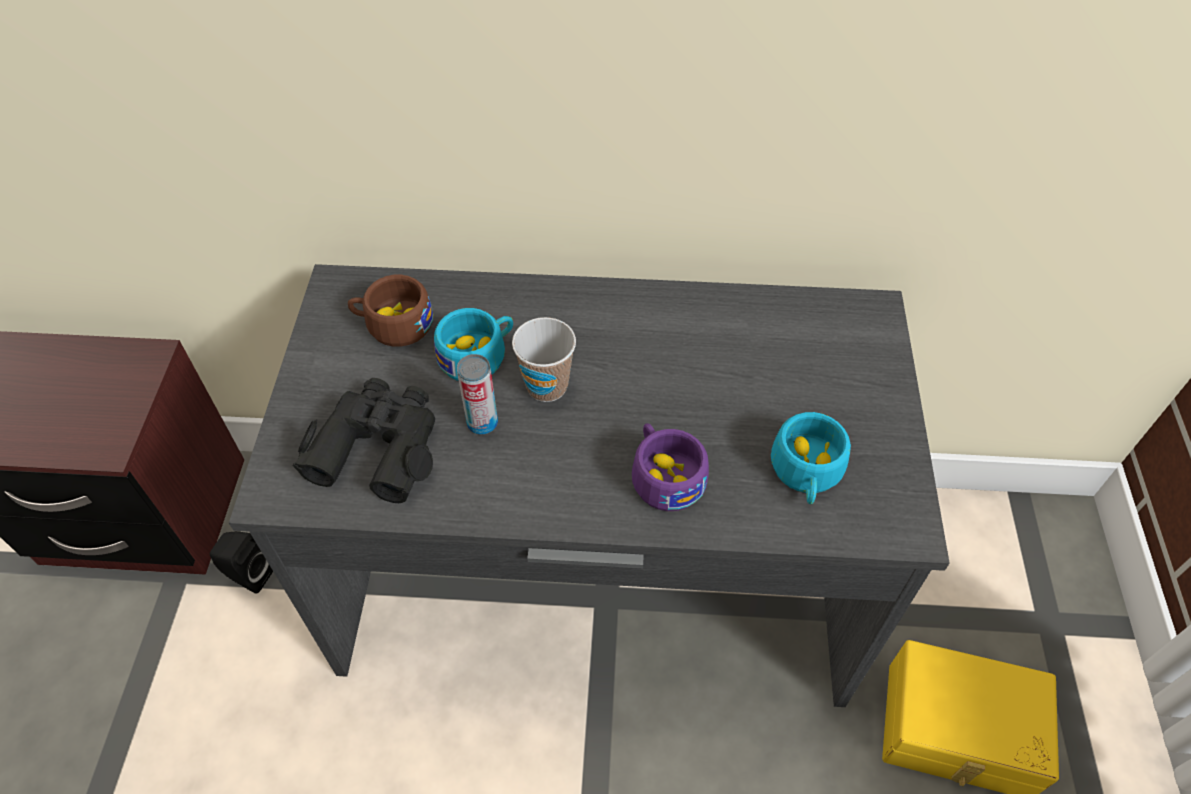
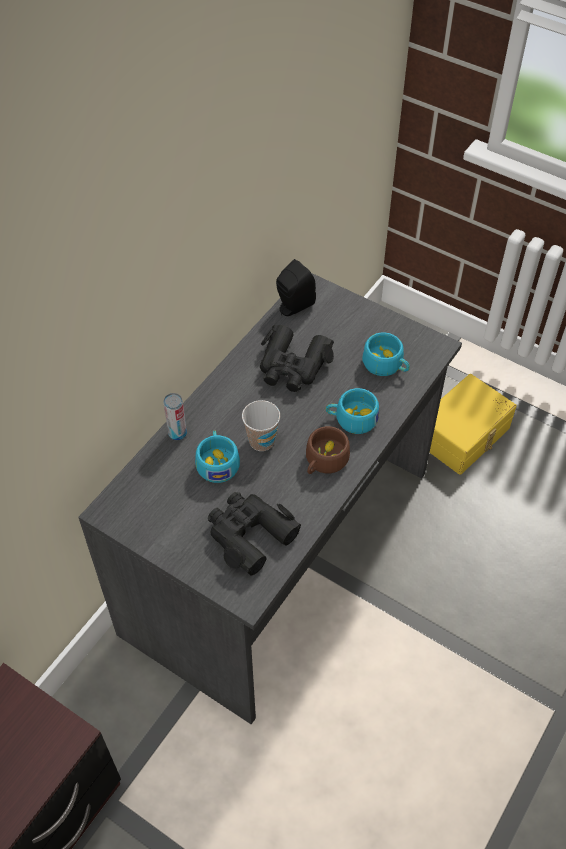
camera: 60 degrees left, 0 degrees up
(248, 574) = (139, 754): black speaker -> black speaker (293, 307)
(393, 324) = (162, 494): brown cup -> brown cup (324, 461)
(482, 423) = (266, 480): can -> can (177, 433)
(664, 475) = (351, 419): purple cup -> turquoise cup
(707, 359) = (292, 366): none -> black binoculars

